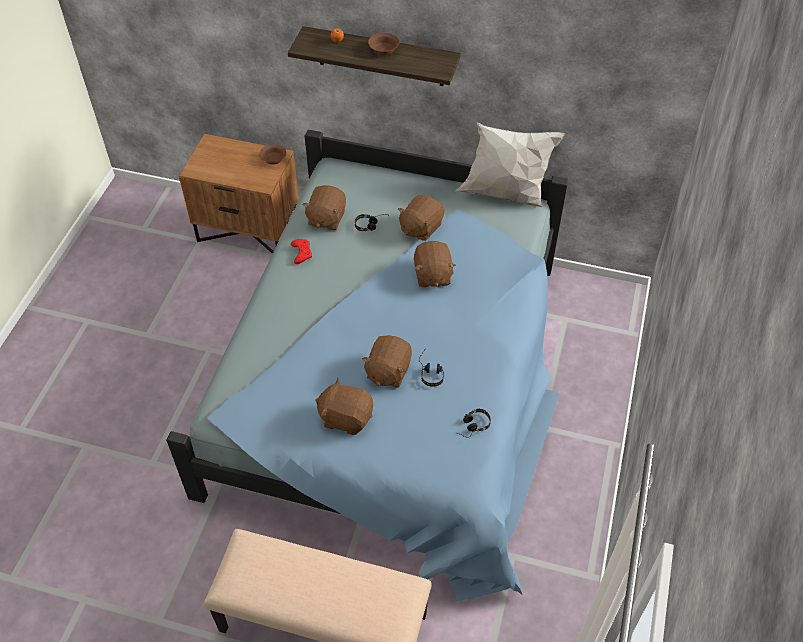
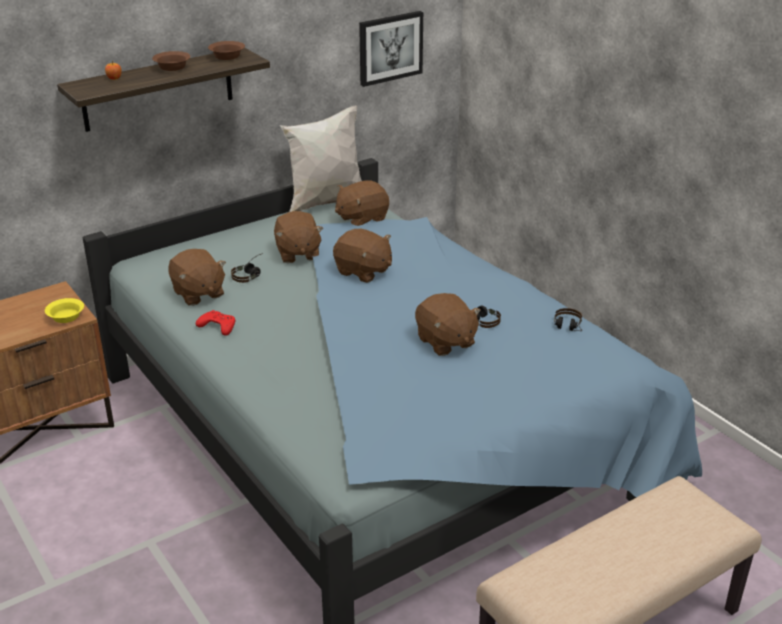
camera: 50 degrees left, 20 degrees down
(259, 180) = (66, 316): none -> yellow bowl
(274, 159) = (55, 296): brown bowl -> brown bowl (228, 56)
(346, 417) = (470, 390): brown plush toy -> brown plush toy (361, 219)
(610, 102) = (390, 47): none -> picture

